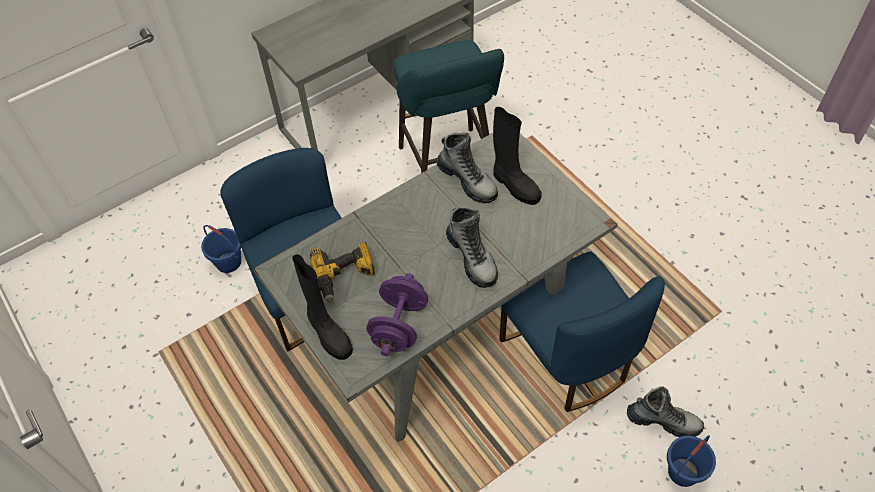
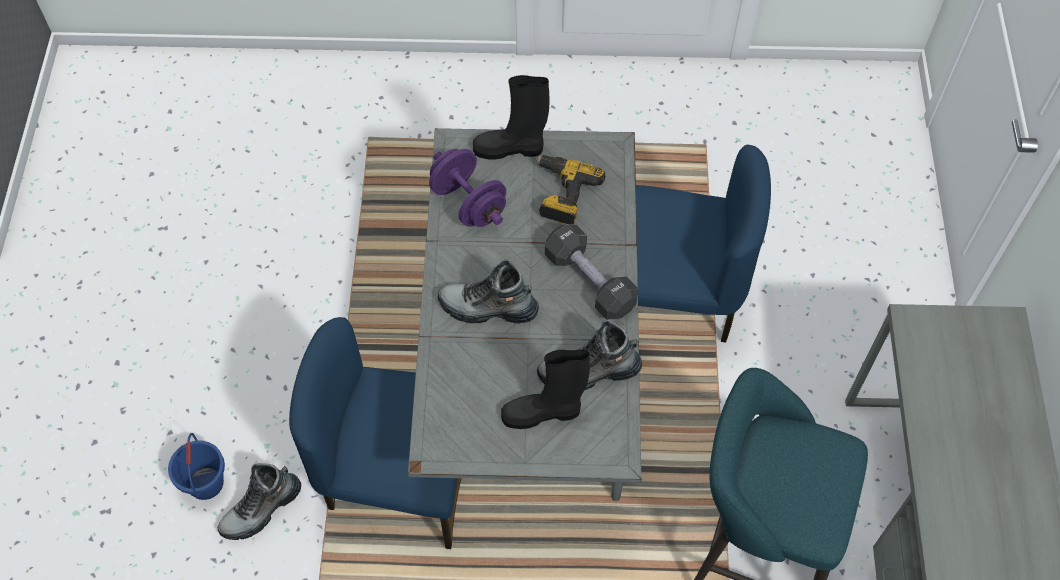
camera: 125 degrees right, 5 degrees up
(228, 262) = (776, 248): blue bucket -> none
(402, 218) = (590, 281): none -> black dumbbell

